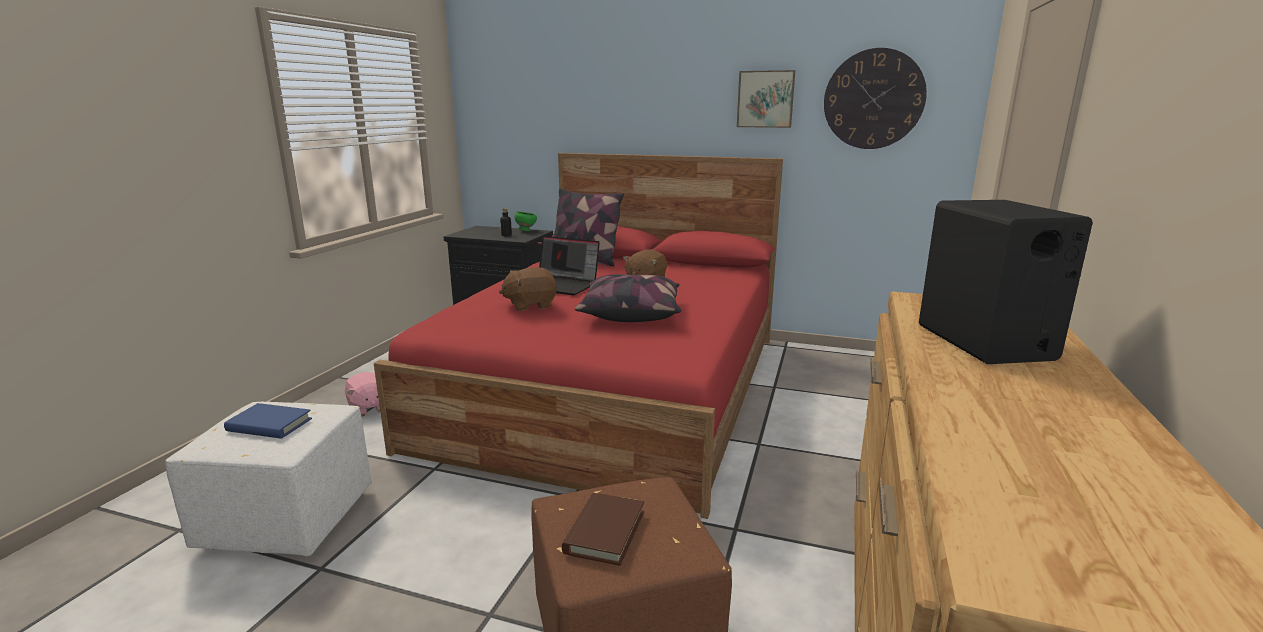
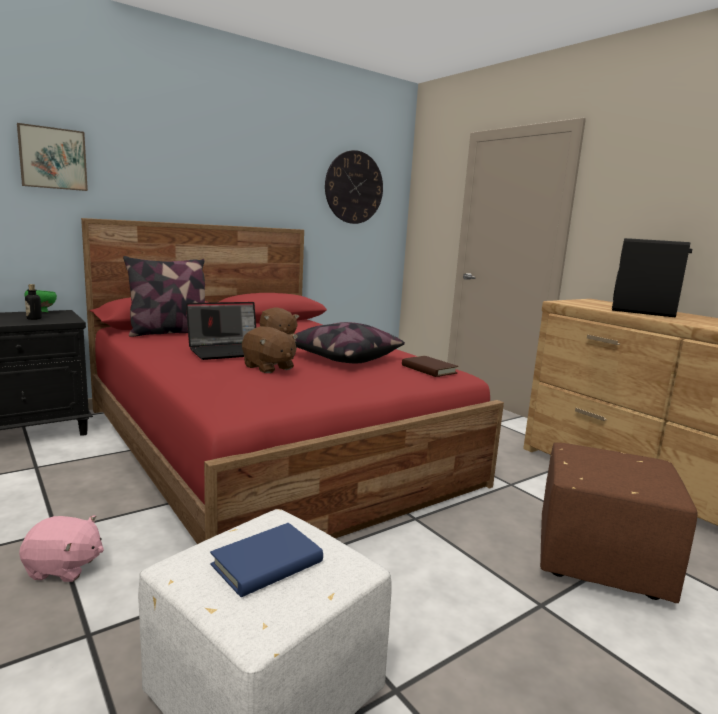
camera: 55 degrees left, 5 degrees down
(530, 305) = (268, 367): brown plush toy -> brown plush toy turned 60 degrees counterclockwise
(604, 532) = (623, 474): brown book -> brown book (429, 369)
(765, 99) = (285, 179): picture -> picture (53, 158)

